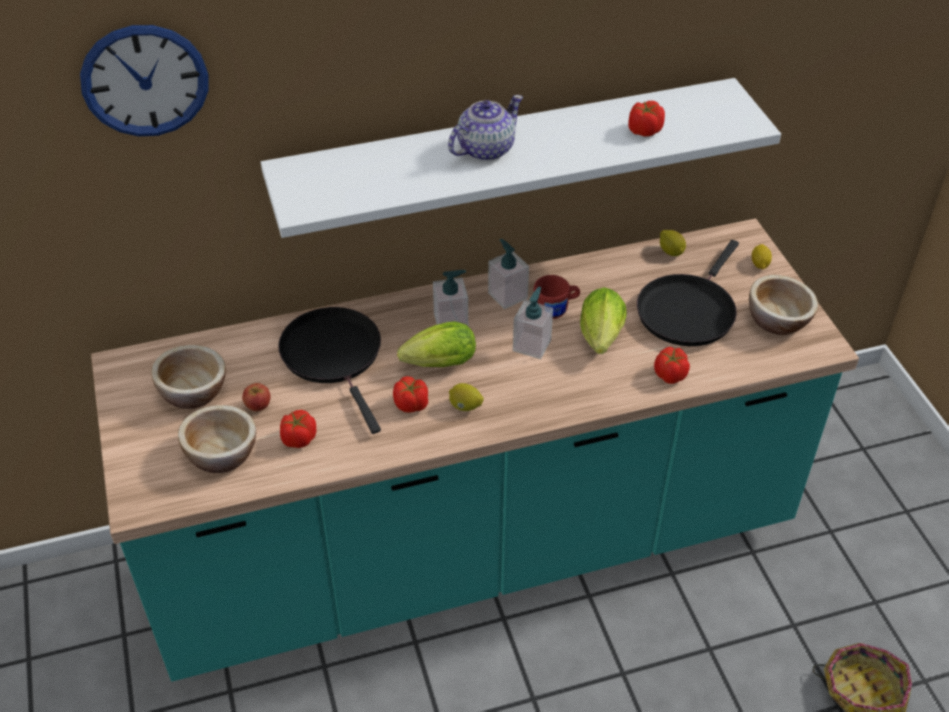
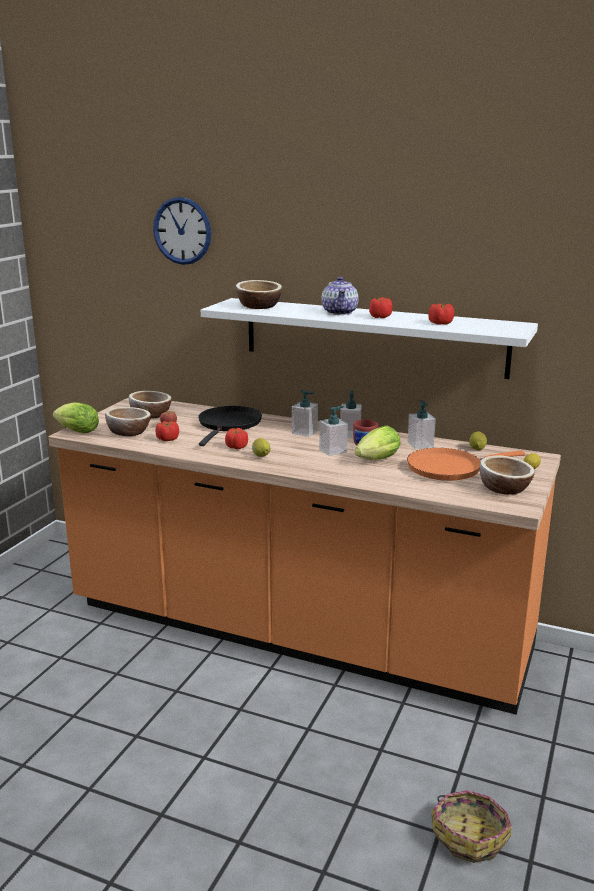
camera: 40 degrees right, 25 degrees down
(349, 177) = (259, 306): none -> bowl
(436, 364) = (272, 441): lettuce -> lettuce (75, 431)
(474, 544) = (297, 631): turquoise counter -> orange counter
(484, 149) = (340, 312): teapot -> teapot turned 90 degrees clockwise
(607, 276) = (420, 444): none -> soap dispenser
(670, 375) = (394, 483): tomato -> tomato (380, 317)
(687, 310) = (448, 468): black frying pan -> orange frying pan

